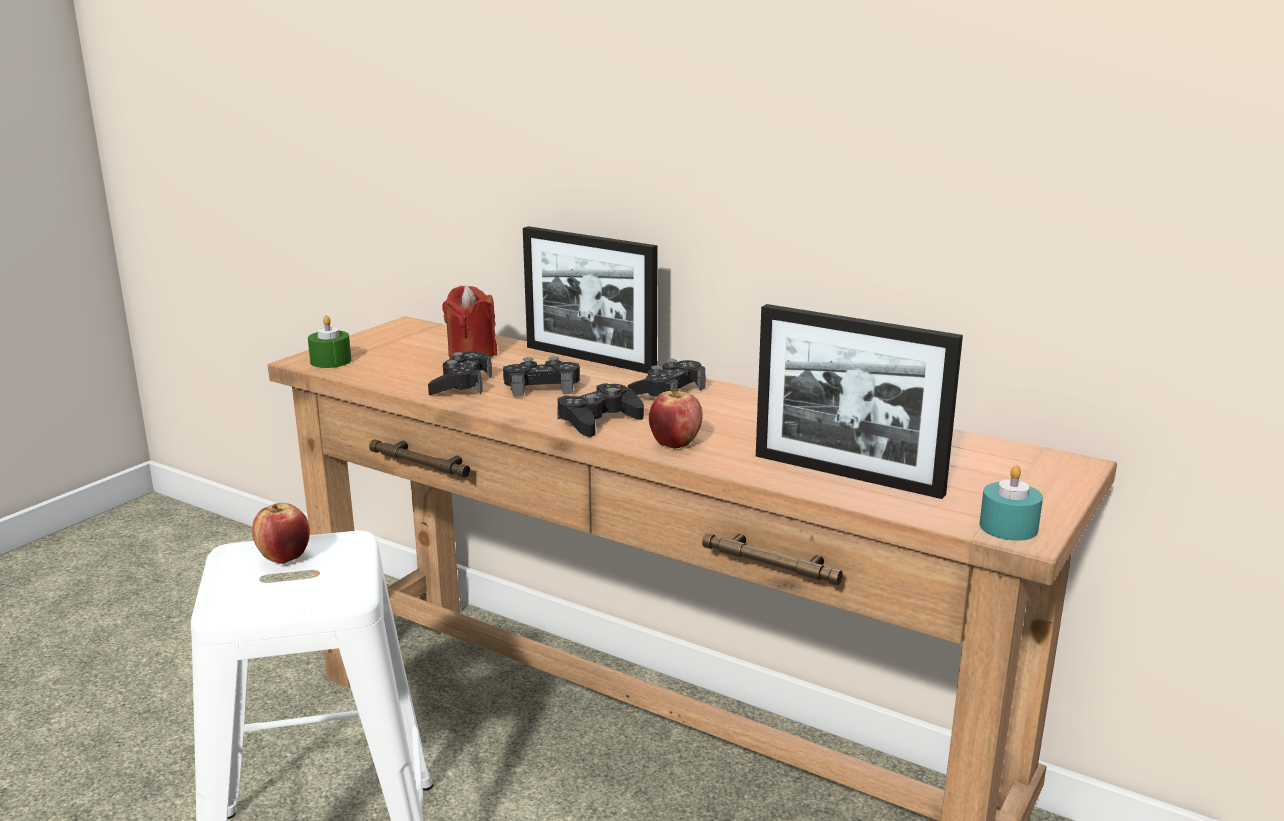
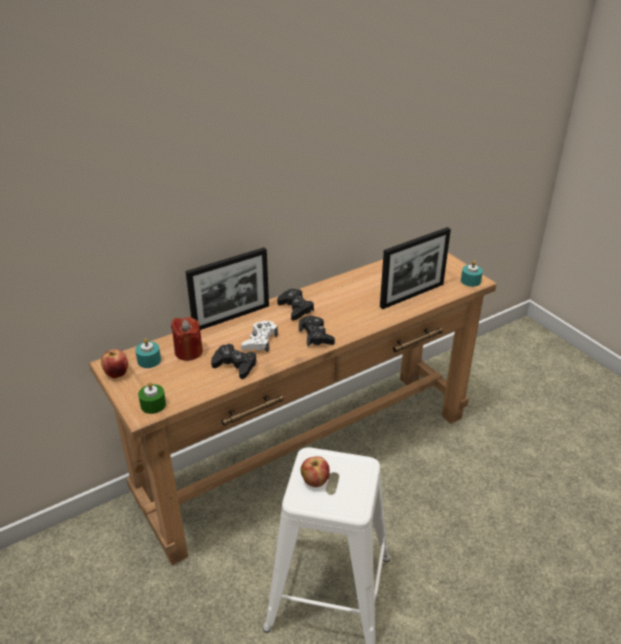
camera: 65 degrees left, 15 degrees up
(432, 339) = (149, 360): none -> turquoise candle
(542, 387) = (260, 341): black game controller -> white game controller
(675, 444) = (357, 324): apple -> apple (117, 374)

